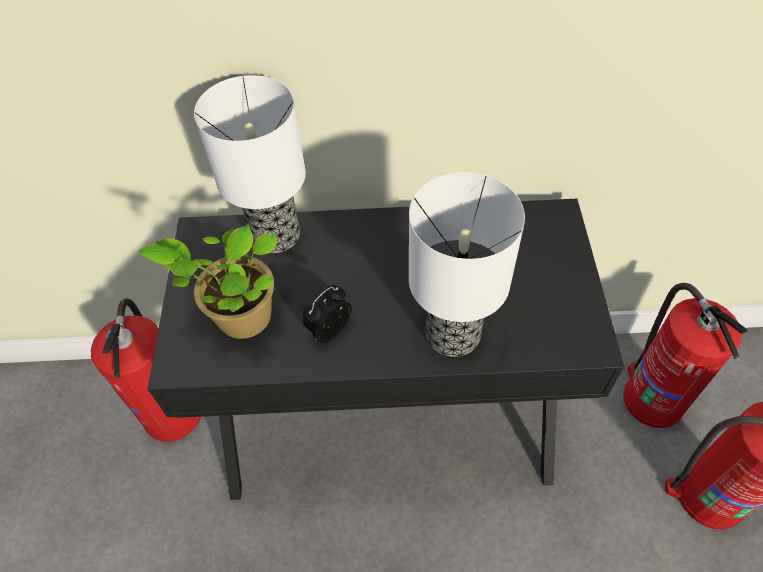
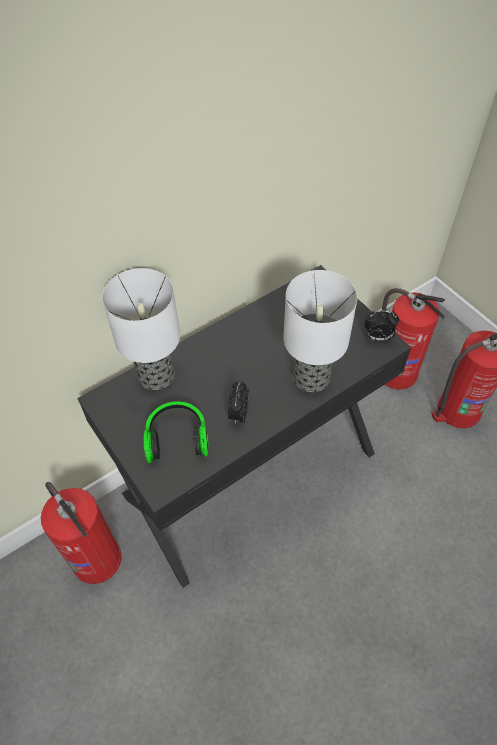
camera: 35 degrees left, 0 degrees up
(240, 318) = (177, 437): potted plant -> headphones
(584, 329) = (377, 338): none -> alarm clock

